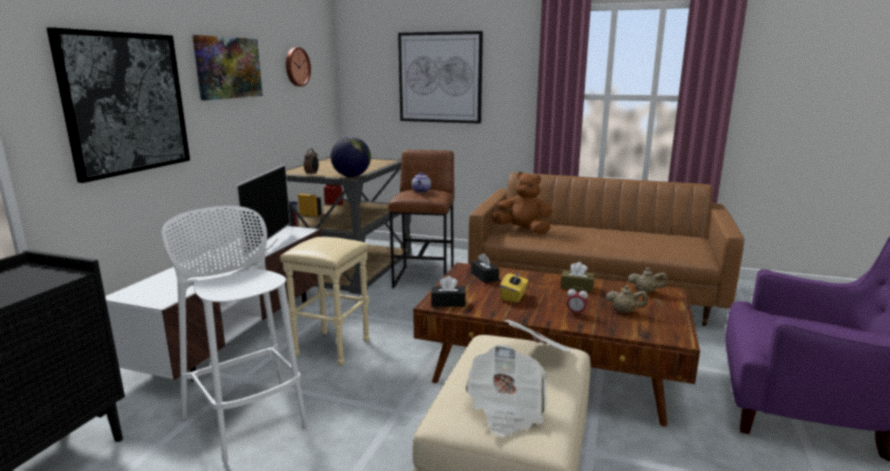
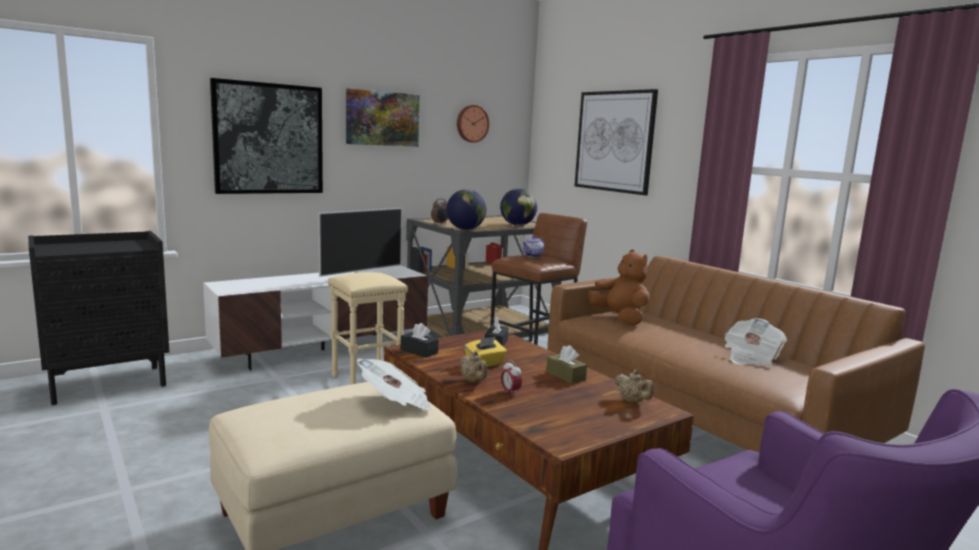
camera: 35 degrees right, 5 degrees down
(249, 418) = (241, 402): white stool -> none
(374, 164) = (517, 225): none -> globe
(506, 410) = (281, 422): newspaper -> newspaper (750, 357)
(625, 311) = (564, 407): beige teapot -> beige teapot (474, 381)

